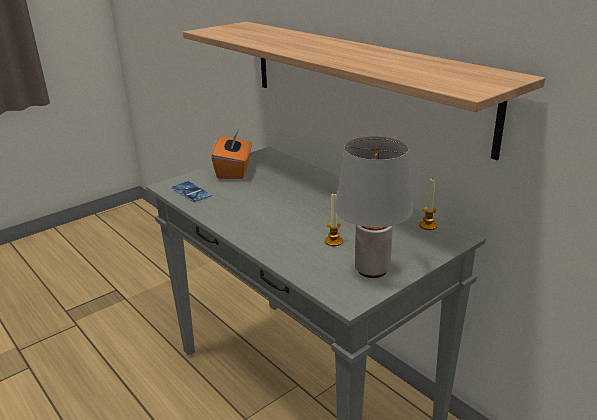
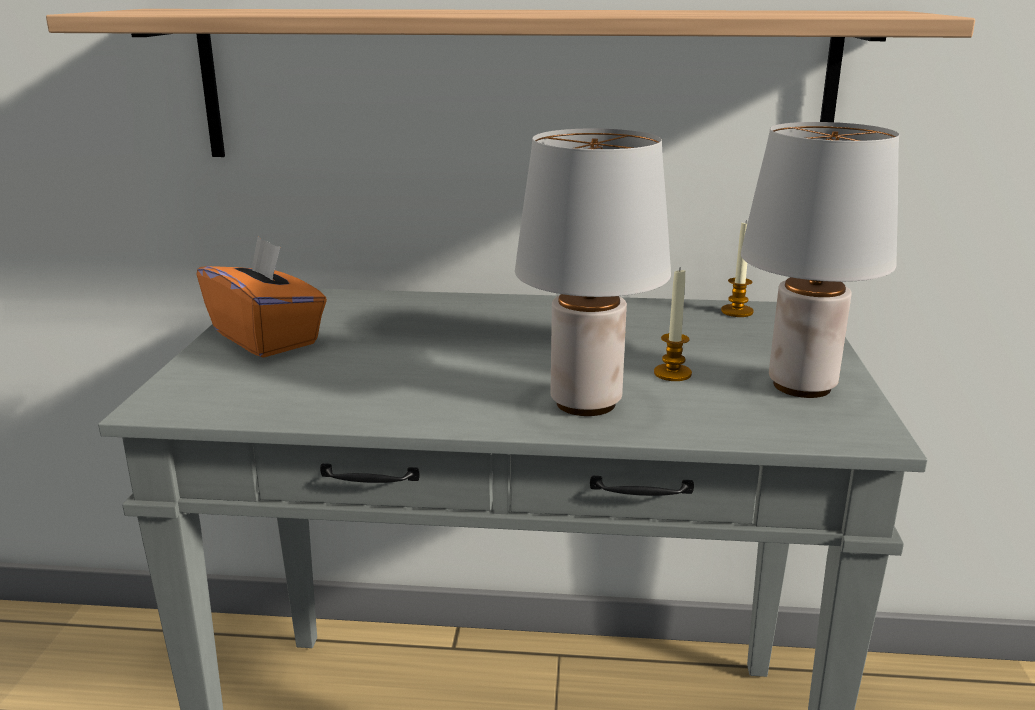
camera: 45 degrees left, 5 degrees down
(191, 192) = (246, 396): phone -> none
(279, 239) = (587, 402): none -> grey table lamp

